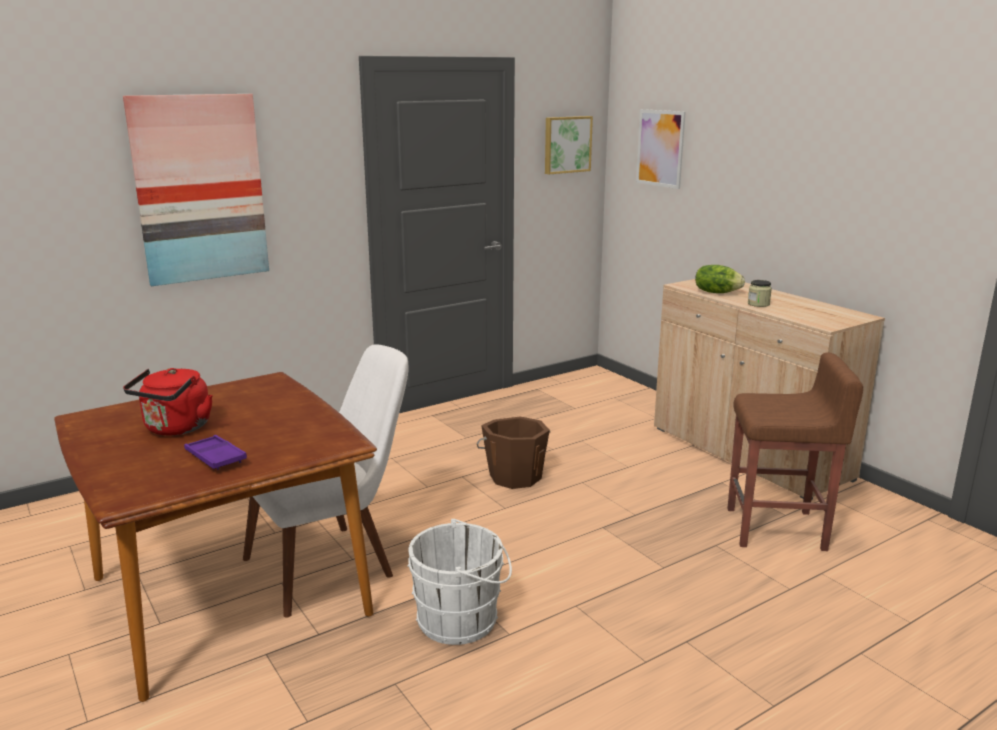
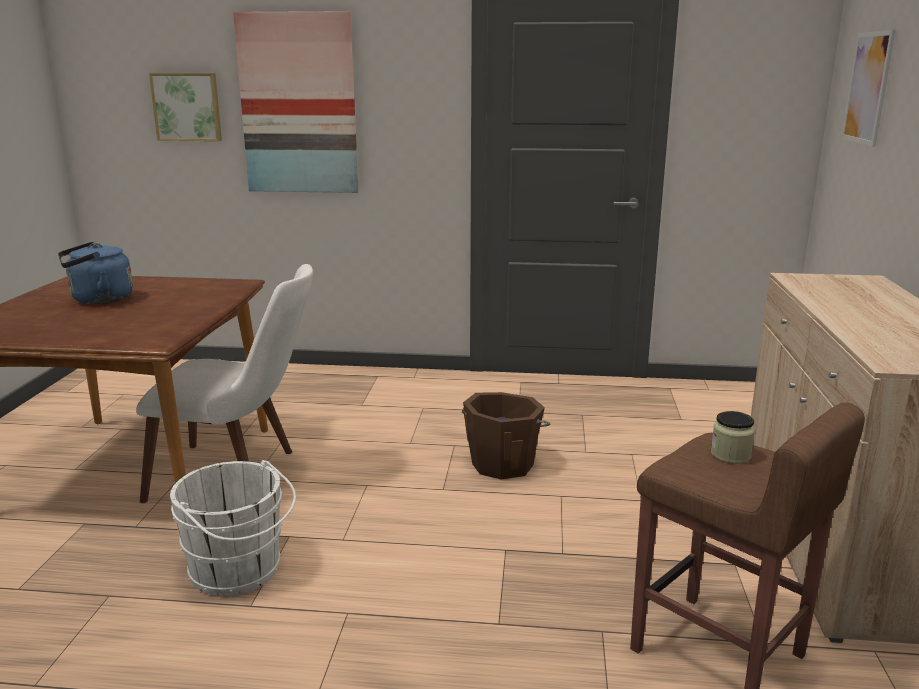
camera: 40 degrees right, 0 degrees up
(175, 429) = (98, 300): red kettle -> blue kettle
(215, 457) = (64, 325): purple tray -> none
(566, 144) = (758, 84): picture -> picture (187, 107)
(716, 292) = (822, 293): lettuce -> none
(758, 304) = (850, 316): jar -> jar (730, 455)

